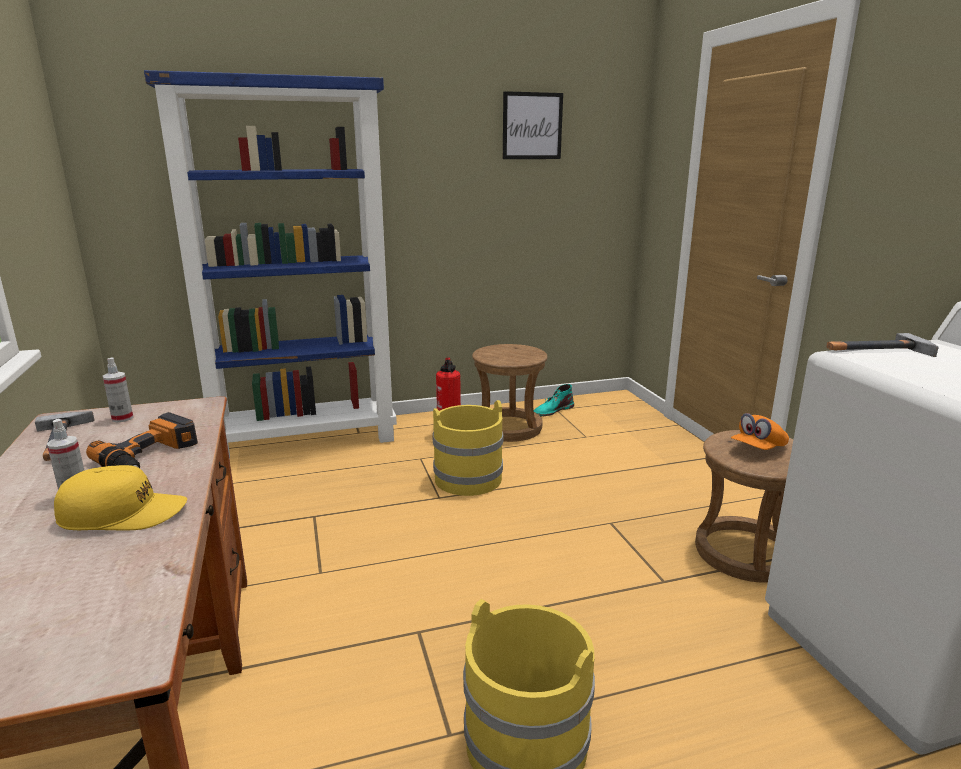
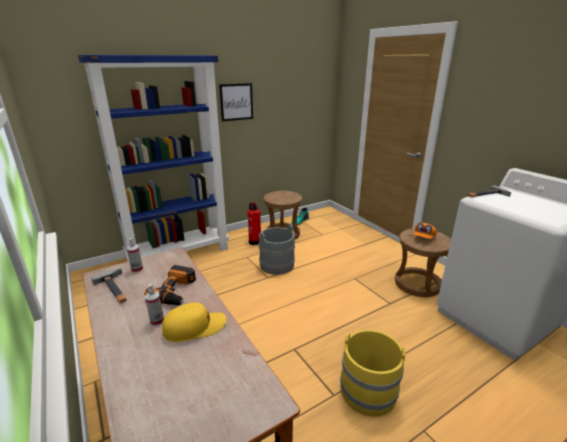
camera: 15 degrees left, 5 degrees up
(468, 478) = (277, 265): yellow bucket -> grey bucket
(532, 126) = (283, 75): picture -> picture (236, 102)

